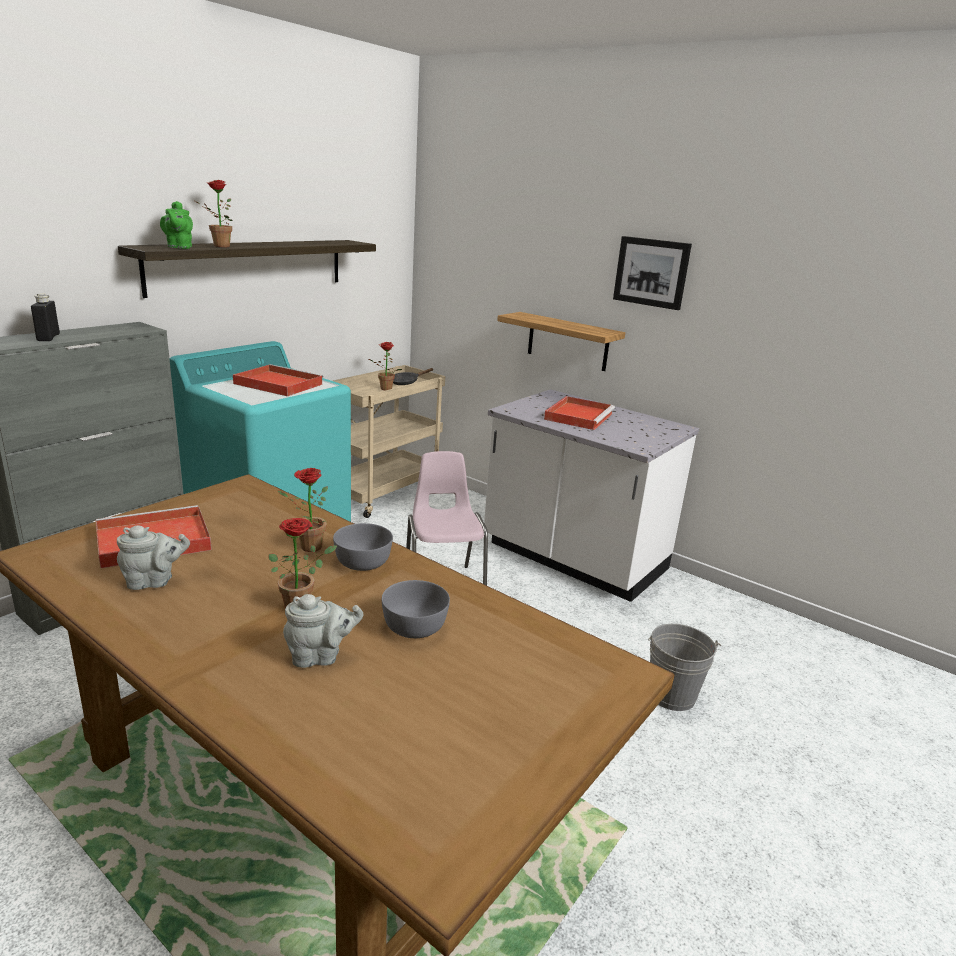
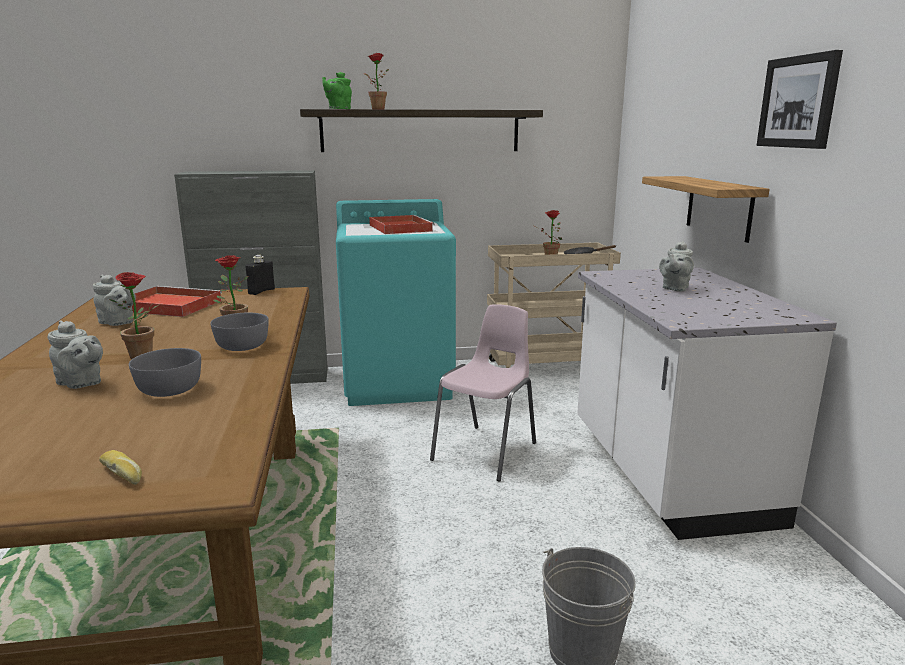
camera: 45 degrees right, 5 degrees down
(48, 337) = (232, 172): black bottle -> black bottle (261, 291)
(564, 700) = (123, 474): none -> bread
(579, 416) = (674, 288): red tray -> grey teapot

